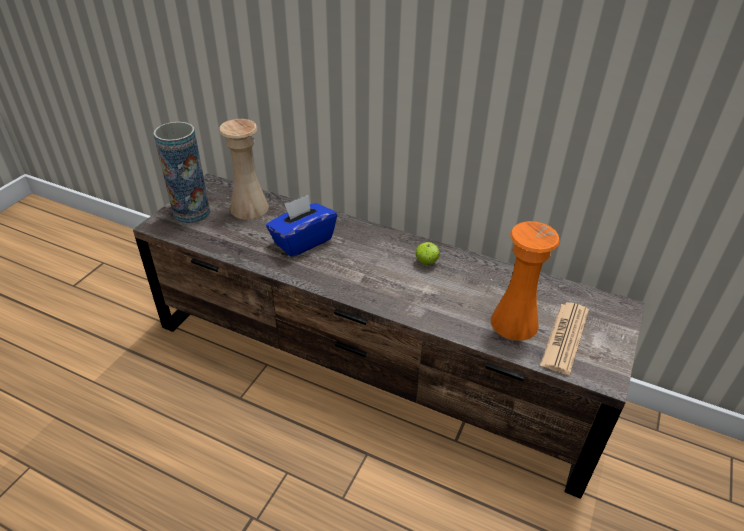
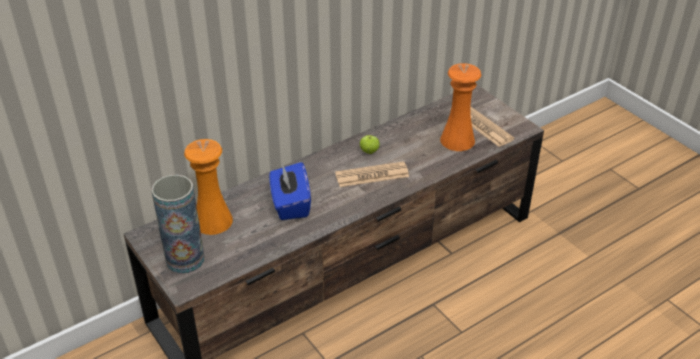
camera: 60 degrees left, 0 degrees up
(249, 208) = (213, 221): beige vase -> orange vase
(389, 277) = (372, 175): none -> newspaper

